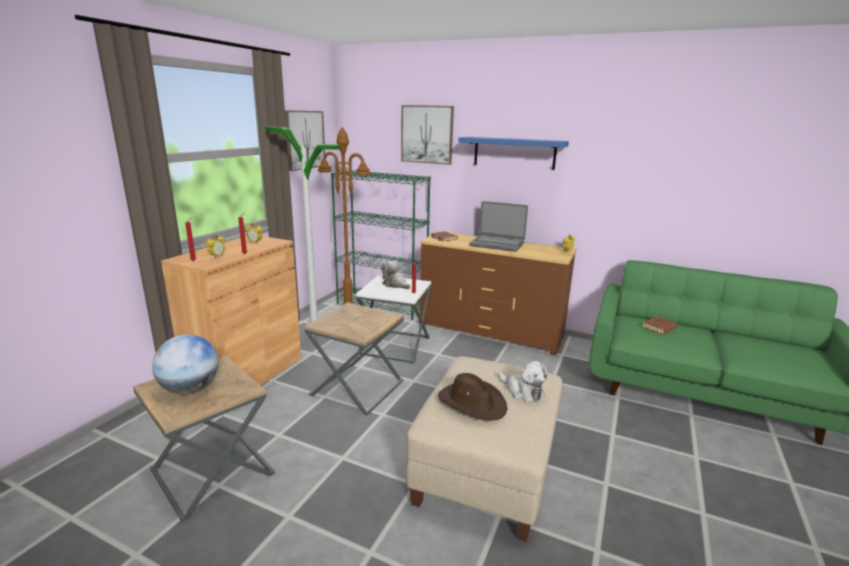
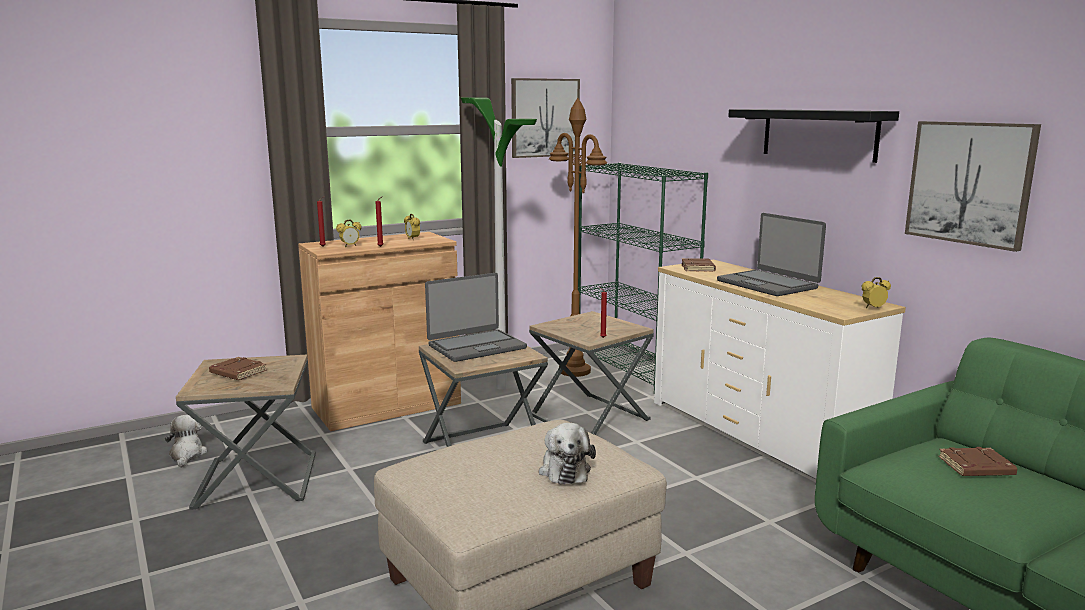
camera: 35 degrees right, 5 degrees down
(190, 389) = (237, 373): globe -> brown book
(347, 317) = (476, 346): none -> laptop
(394, 346) = (589, 418): white side table -> brown side table
(395, 285) = (595, 325): plush toy -> plush toy (187, 455)
(427, 134) = (707, 108): picture -> picture (970, 183)
(472, 402) = (478, 461): brown hat -> none
(490, 331) = (757, 434): brown dresser -> white dresser
(514, 153) = (818, 134): blue shelf -> black shelf

